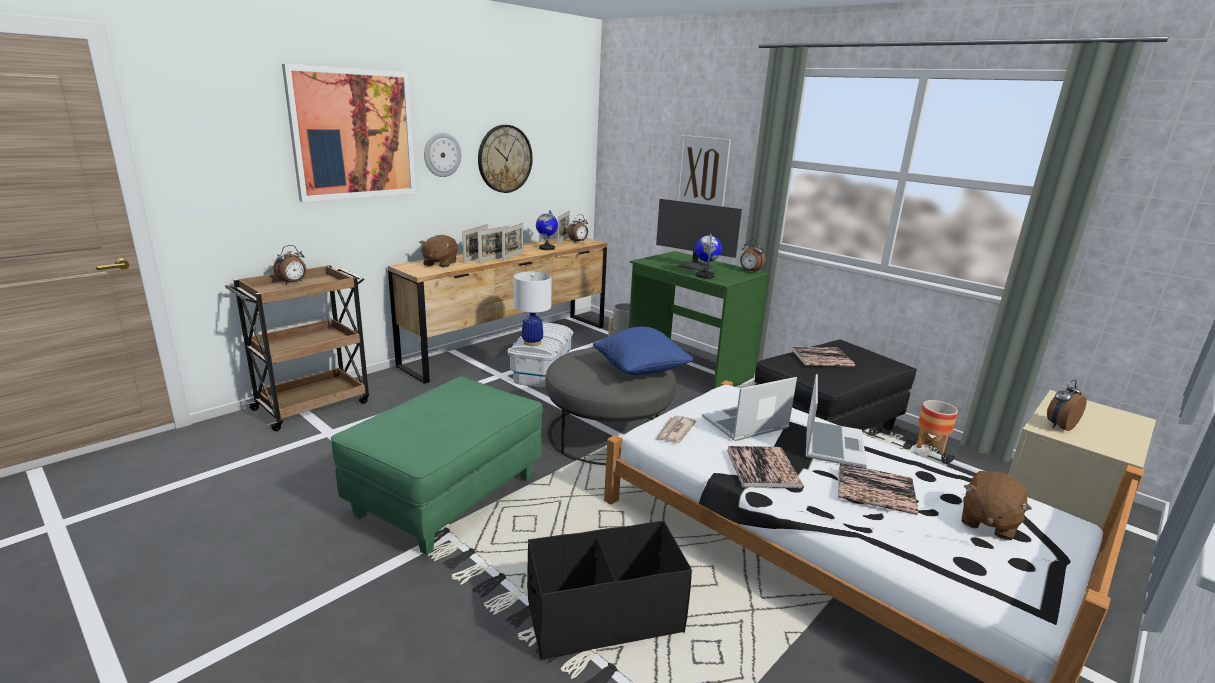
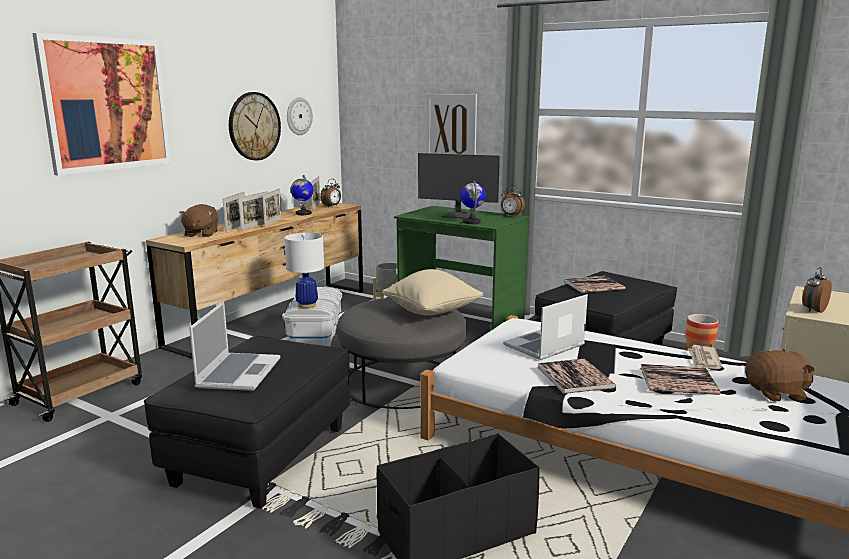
camera: 10 degrees left, 5 degrees down
(293, 282) = (54, 261): alarm clock -> none
(442, 155) = (194, 123): wall clock -> wall clock (298, 116)
(447, 496) = (261, 456): green ottoman -> black ottoman
(640, 371) = (432, 313): blue pillow -> beige pillow
(674, 431) = (482, 359): newspaper -> newspaper (703, 360)
(832, 444) = (627, 353): laptop -> laptop (238, 373)
(987, 522) = (777, 393): brown plush toy -> brown plush toy turned 120 degrees counterclockwise

